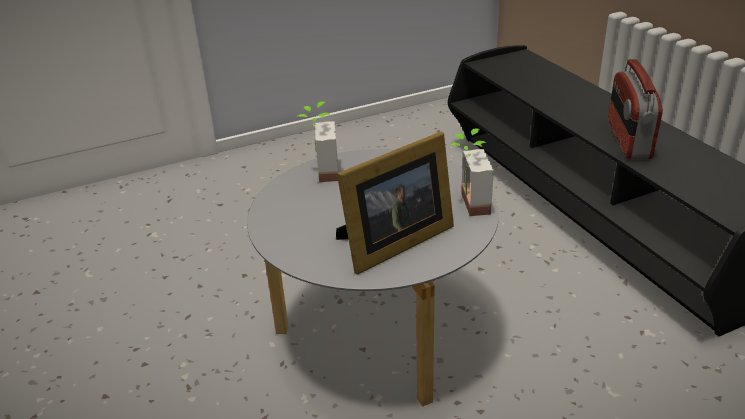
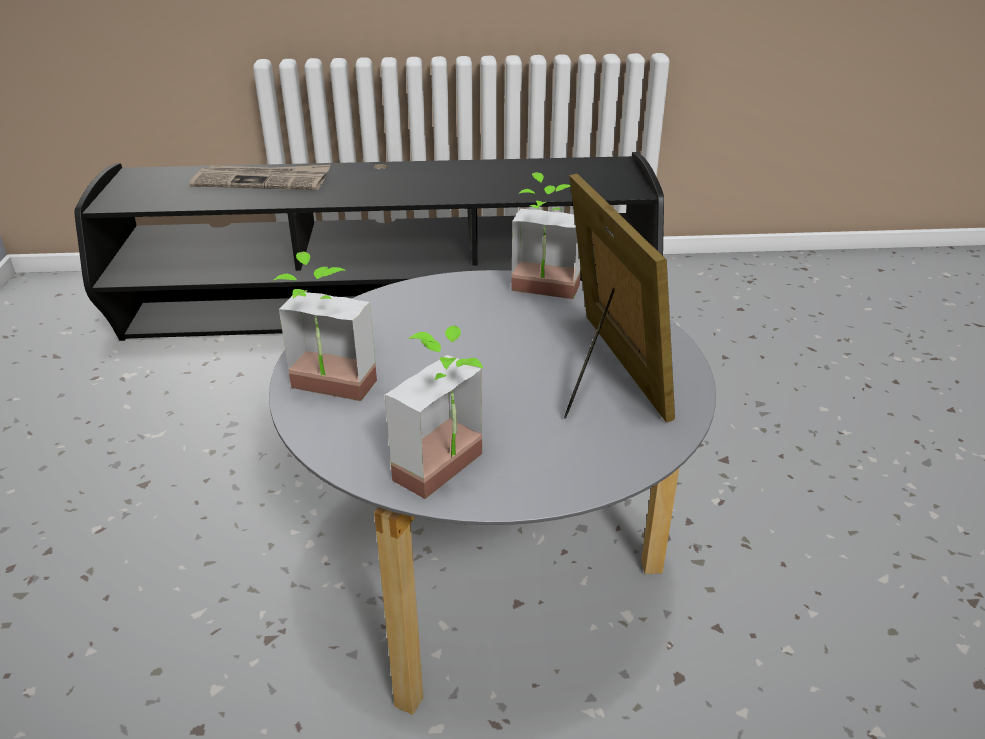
camera: 70 degrees left, 0 degrees up
(276, 220) = (452, 474): none -> potted plant
(559, 87) = (263, 181): none -> newspaper
(628, 139) = (437, 186): radio -> none

